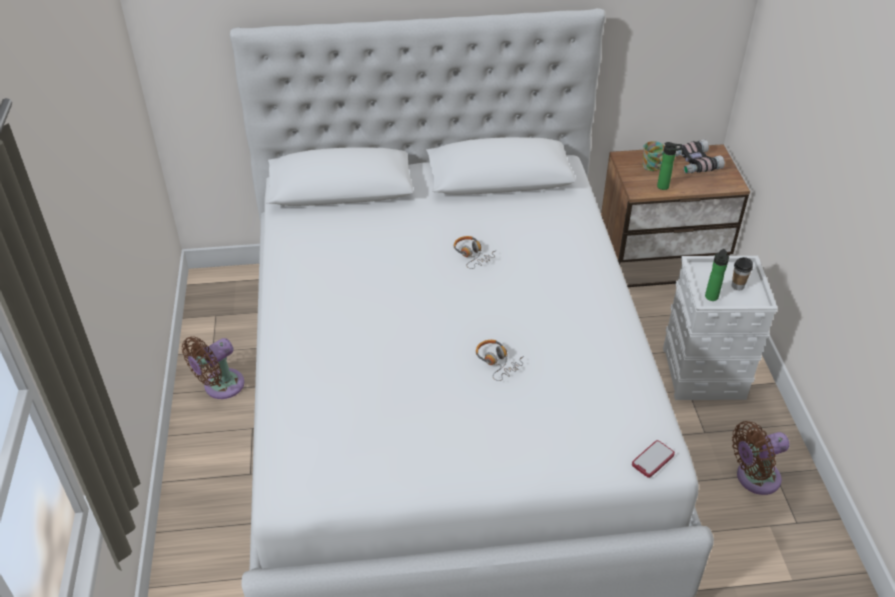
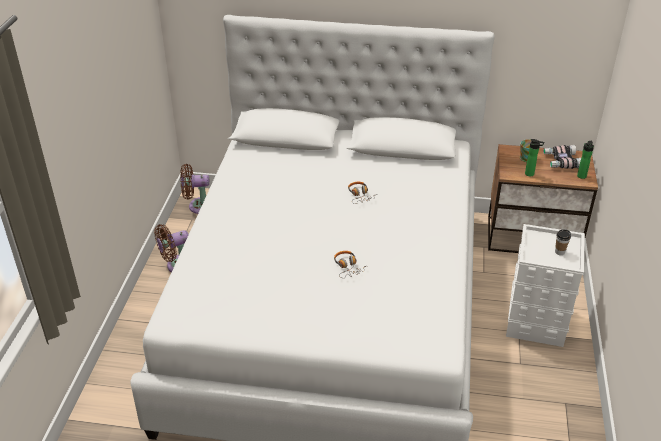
camera: 15 degrees right, 5 degrees down
(652, 459) = (433, 350): phone -> none
(711, 298) = (535, 256): bottle -> bottle (581, 177)
(754, 478) = (547, 403): brown fan -> brown fan (198, 206)

